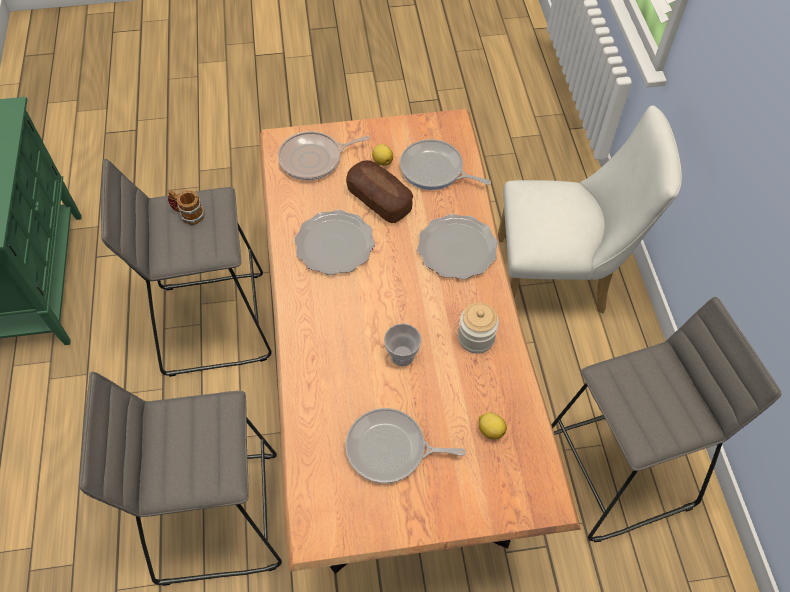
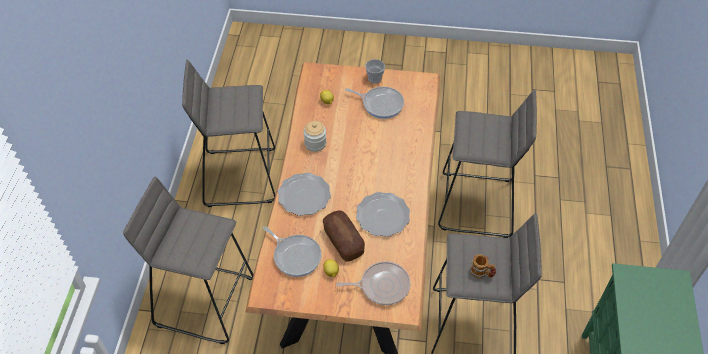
camera: 165 degrees left, 5 degrees down
(402, 355) = (360, 144): cup -> cup (374, 78)
(559, 277) = (205, 300): white chair -> grey stool

